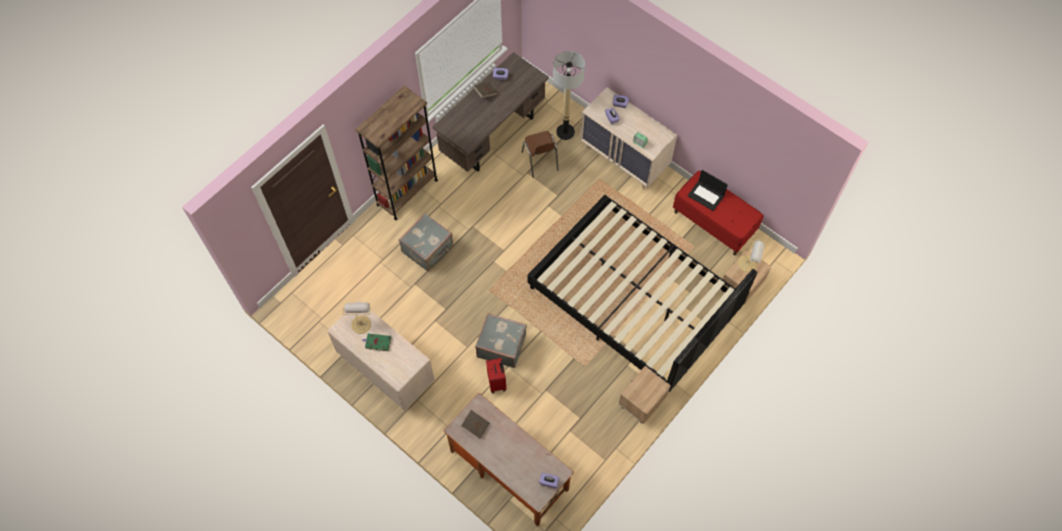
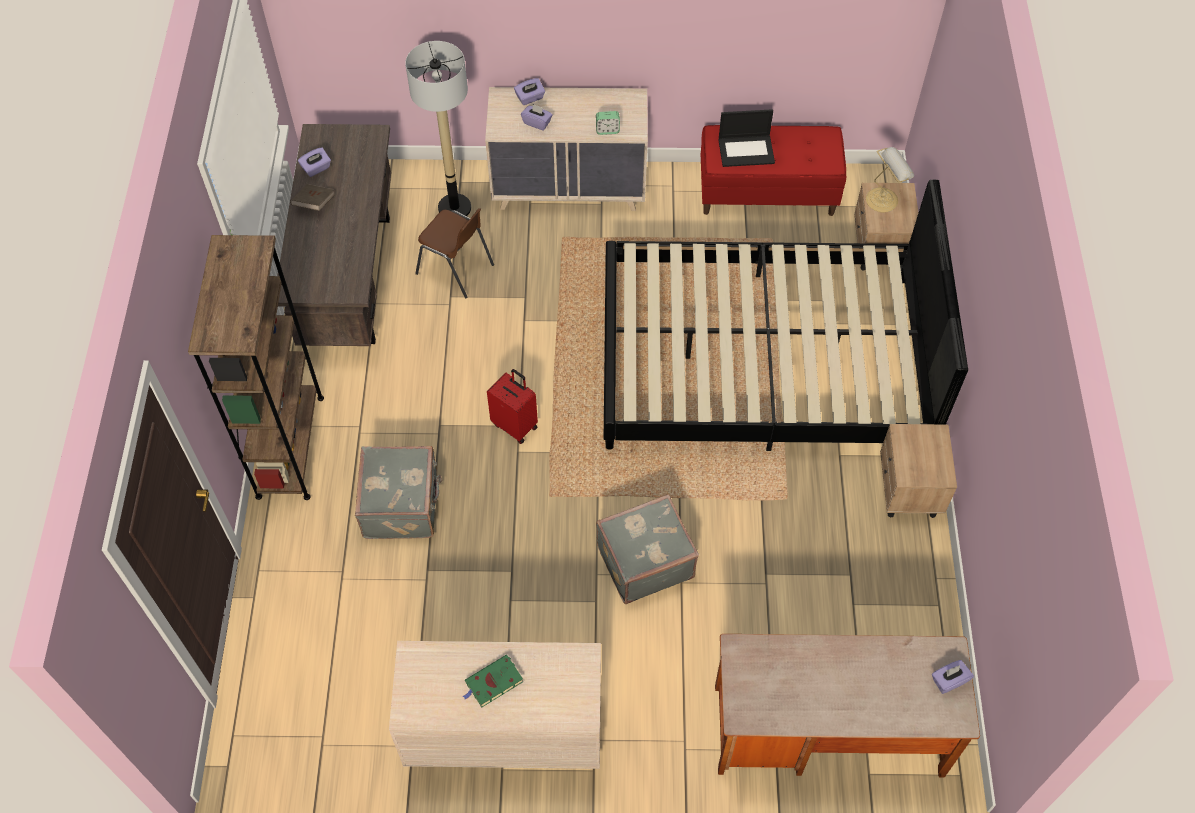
camera: 40 degrees left, 5 degrees down
(361, 323) = (437, 674): table lamp -> none
(475, 426) = (765, 687): brown book -> none
(497, 382) = (688, 617): red suitcase -> red suitcase (515, 425)

